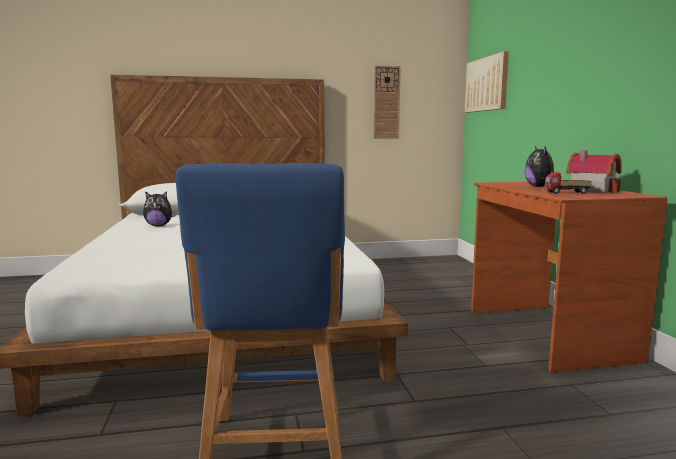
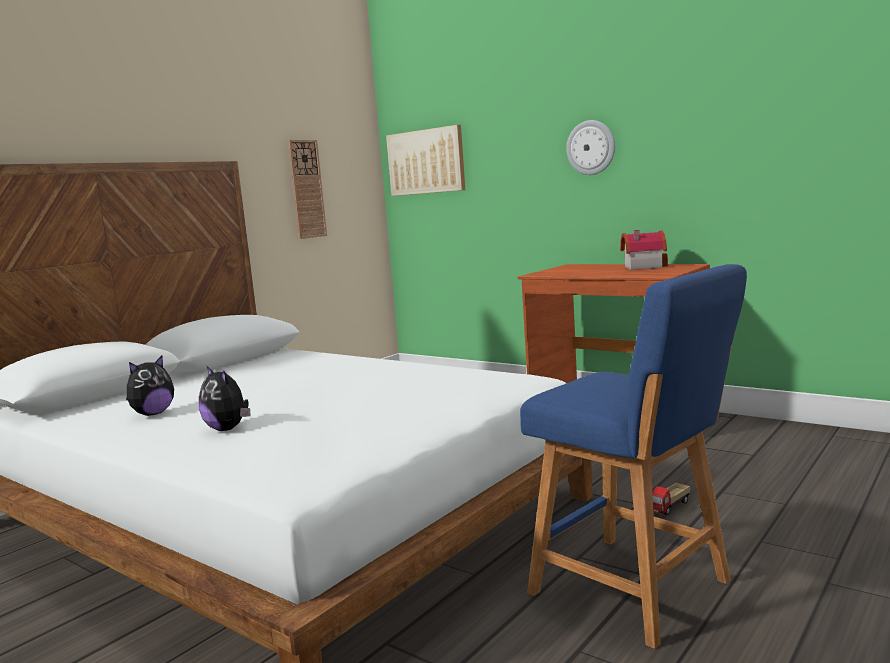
camera: 40 degrees left, 0 degrees up
(540, 187) = (593, 270): plush toy -> plush toy (228, 429)
(566, 193) = (643, 272): toy truck -> toy truck (670, 507)
(589, 67) = (591, 147): none -> wall clock

